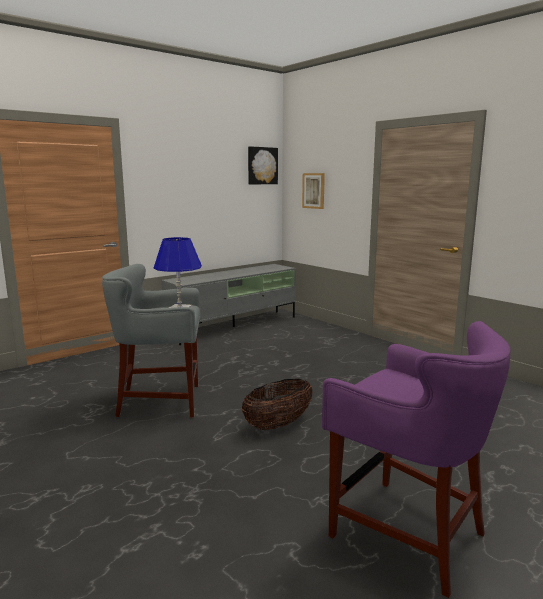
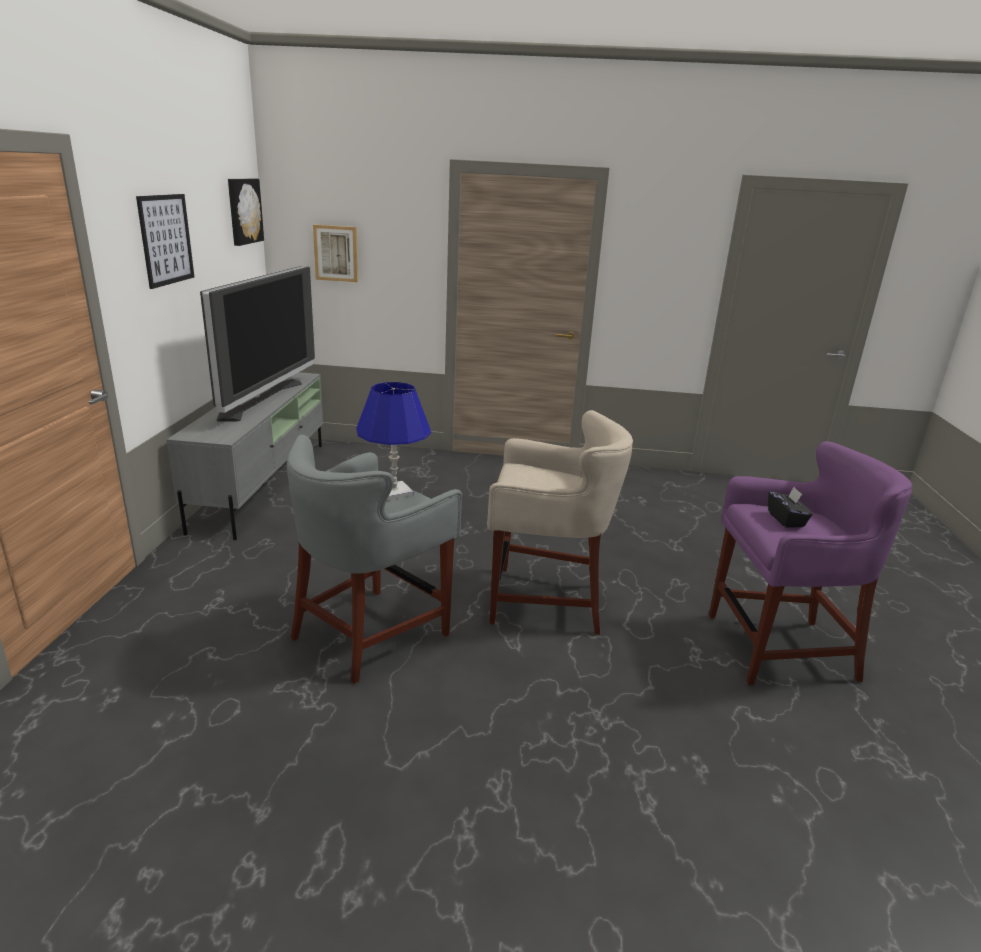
camera: 45 degrees left, 10 degrees up
(185, 174) = (166, 239): none -> picture
(238, 273) = (262, 399): none -> television
(278, 424) = (544, 601): basket -> beige stool
(396, 384) = (786, 520): none -> black tissue box

